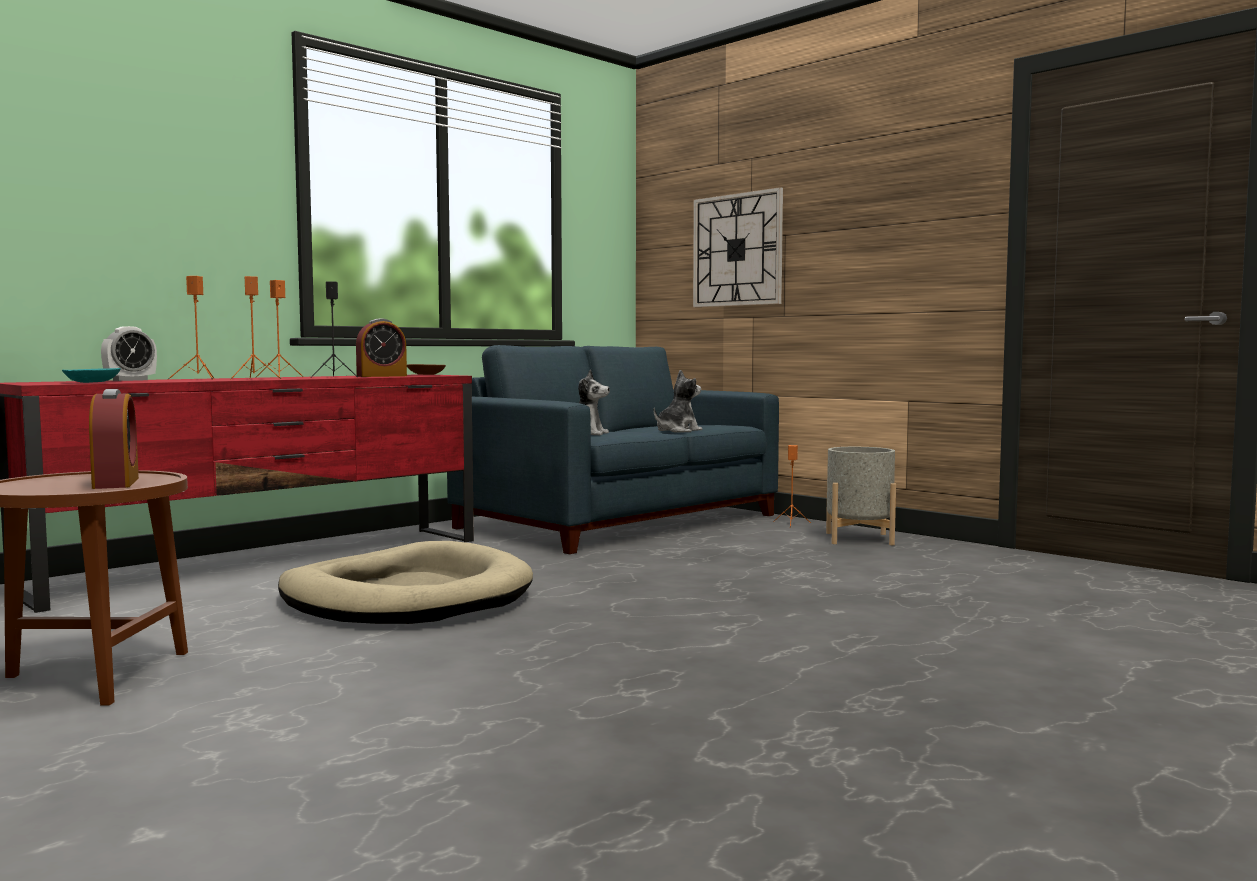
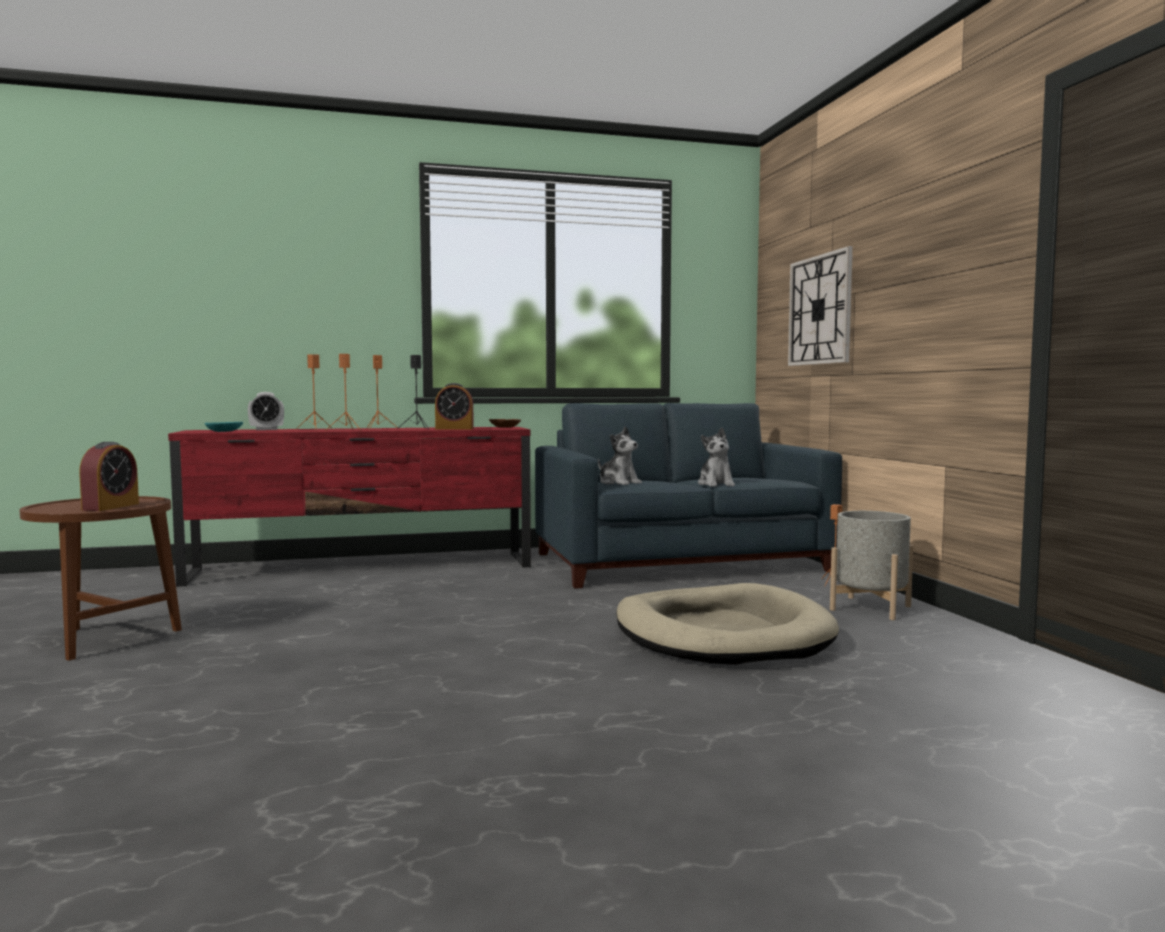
camera: 30 degrees right, 0 degrees up
(406, 597) = (385, 609): beige dog bed -> beige dog bed (721, 634)
(677, 431) = (716, 484): plush toy -> plush toy turned 90 degrees clockwise

